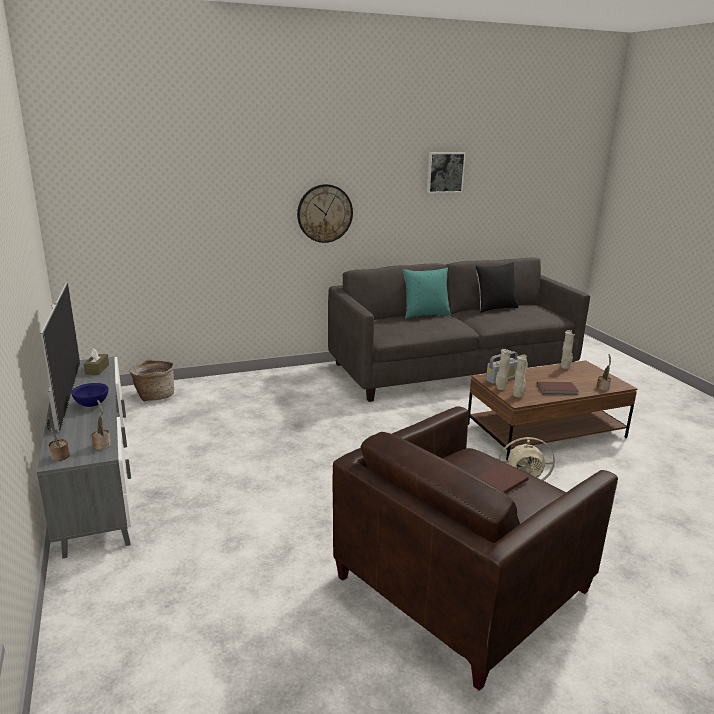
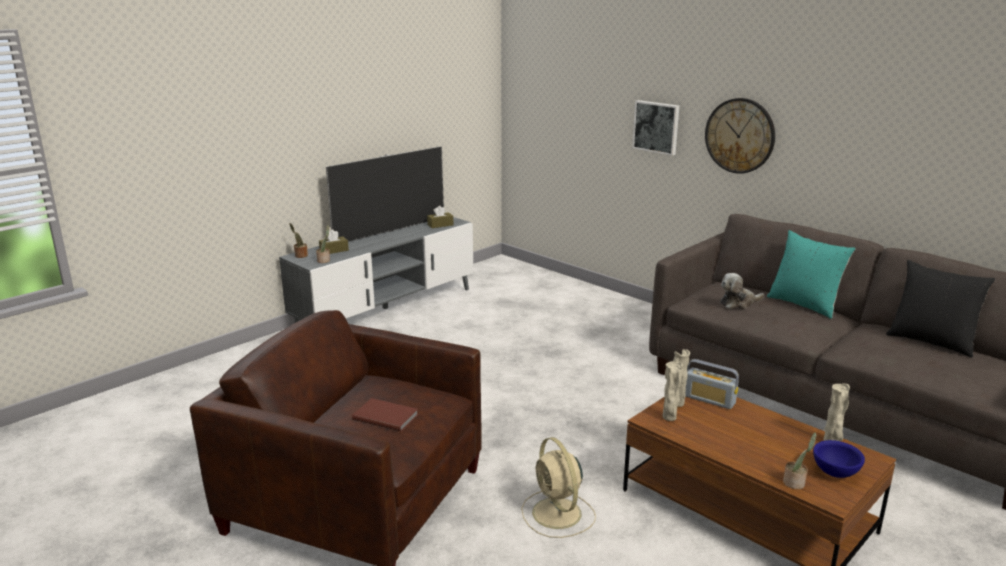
camera: 65 degrees right, 0 degrees up
(77, 434) = (334, 250): none -> brown tissue box
(91, 405) = (380, 241): blue bowl -> blue bowl (834, 473)
(154, 396) = (534, 281): basket -> none
(406, 327) = (738, 303): none -> plush toy
(444, 172) = (932, 105): picture -> picture (656, 127)
(557, 390) = (730, 445): brown book -> none

